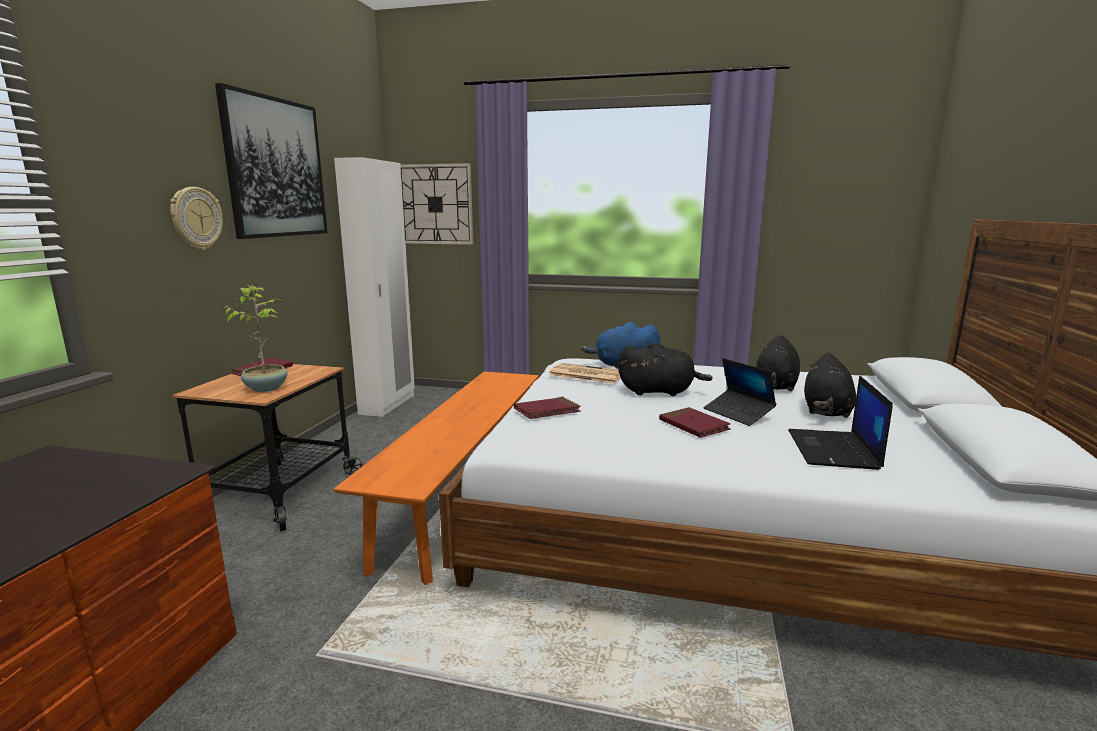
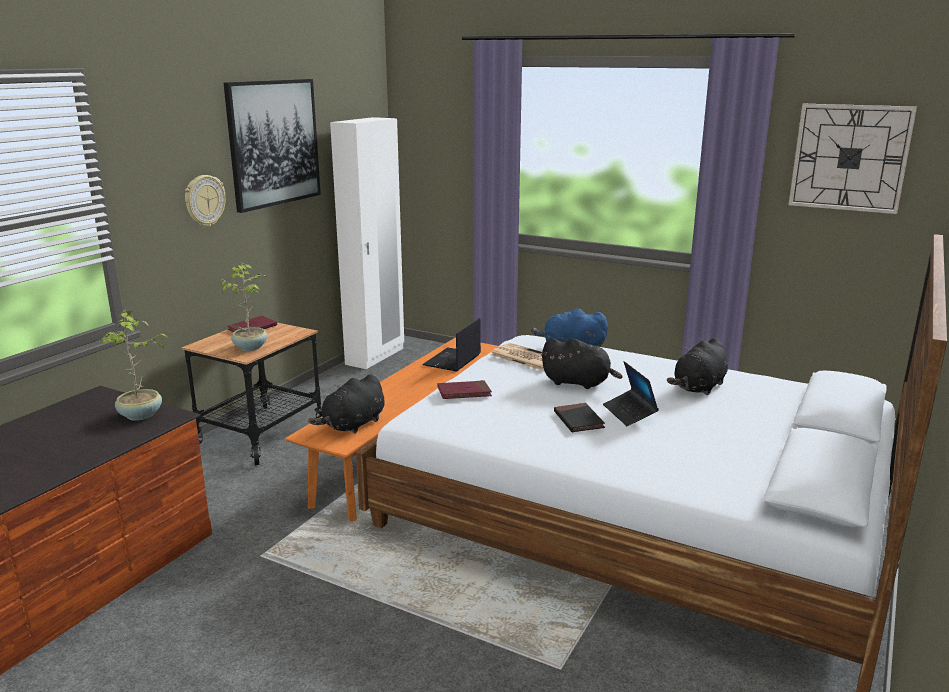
camera: 15 degrees right, 5 degrees up
(118, 477) = (140, 415): none -> potted plant
(436, 204) = (434, 156): wall clock -> wall clock (849, 158)
(693, 426) = (578, 420): red book -> black book
(826, 411) = (717, 420): black plush toy -> black plush toy (353, 425)
(834, 450) = (678, 457): laptop -> laptop (452, 360)

